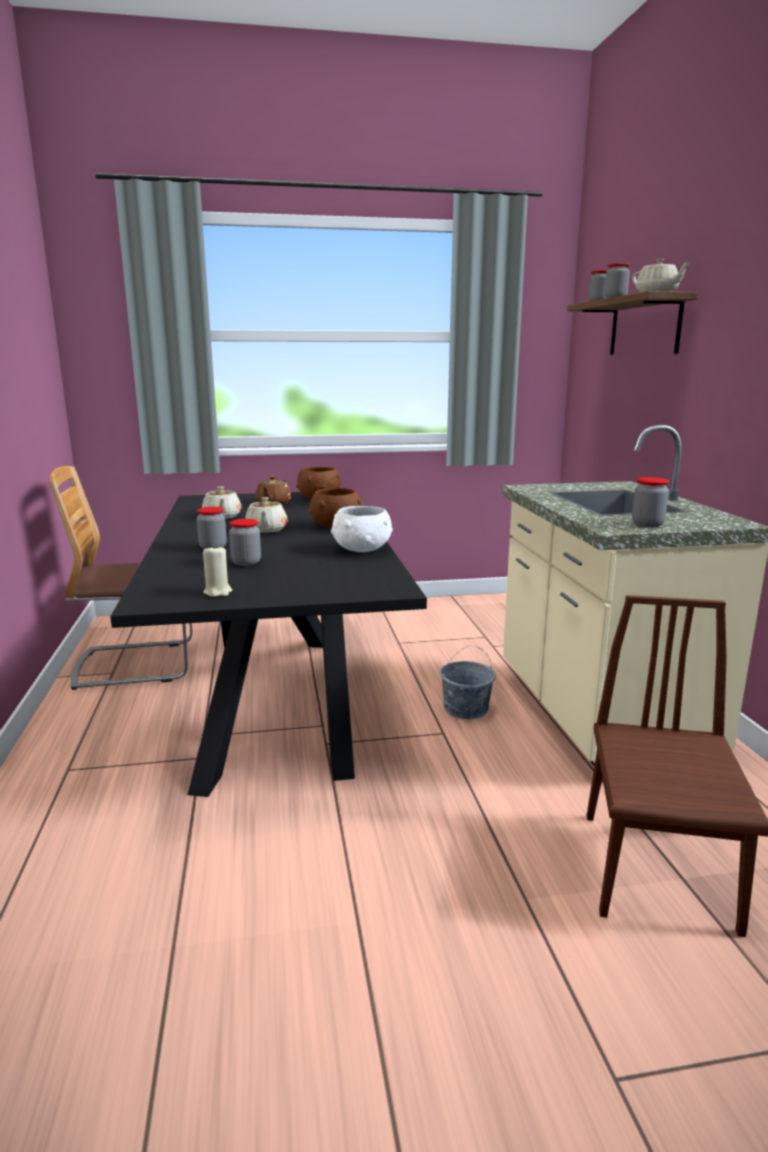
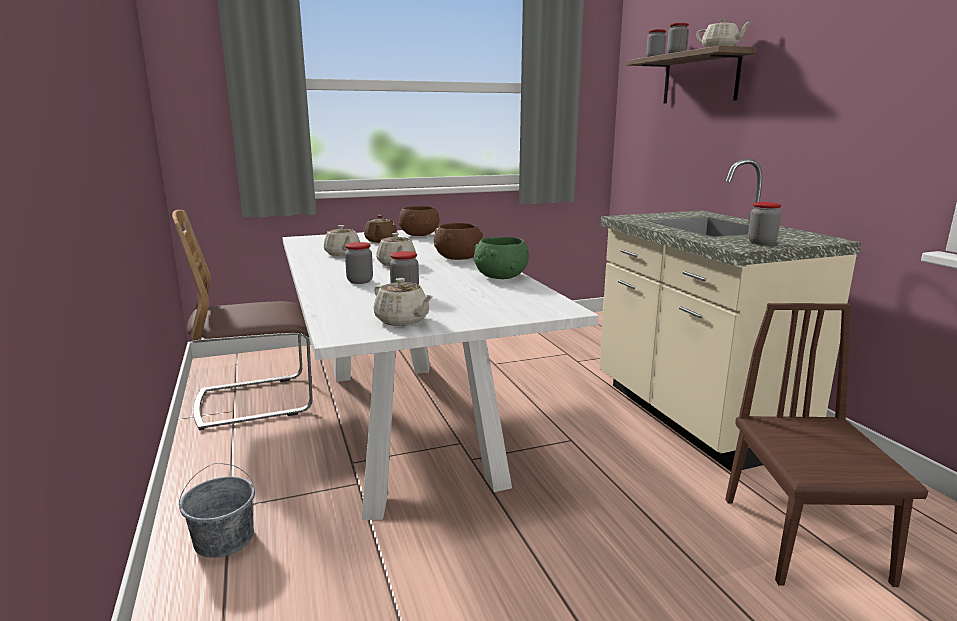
camera: 10 degrees left, 0 degrees up
(218, 592) = (402, 320): beige candle -> beige teapot
(275, 698) = (405, 421): black dining table -> white dining table
(361, 549) = (500, 276): white bowl -> green bowl
(466, 709) = (581, 417): grey bucket -> grey bucket (224, 539)

